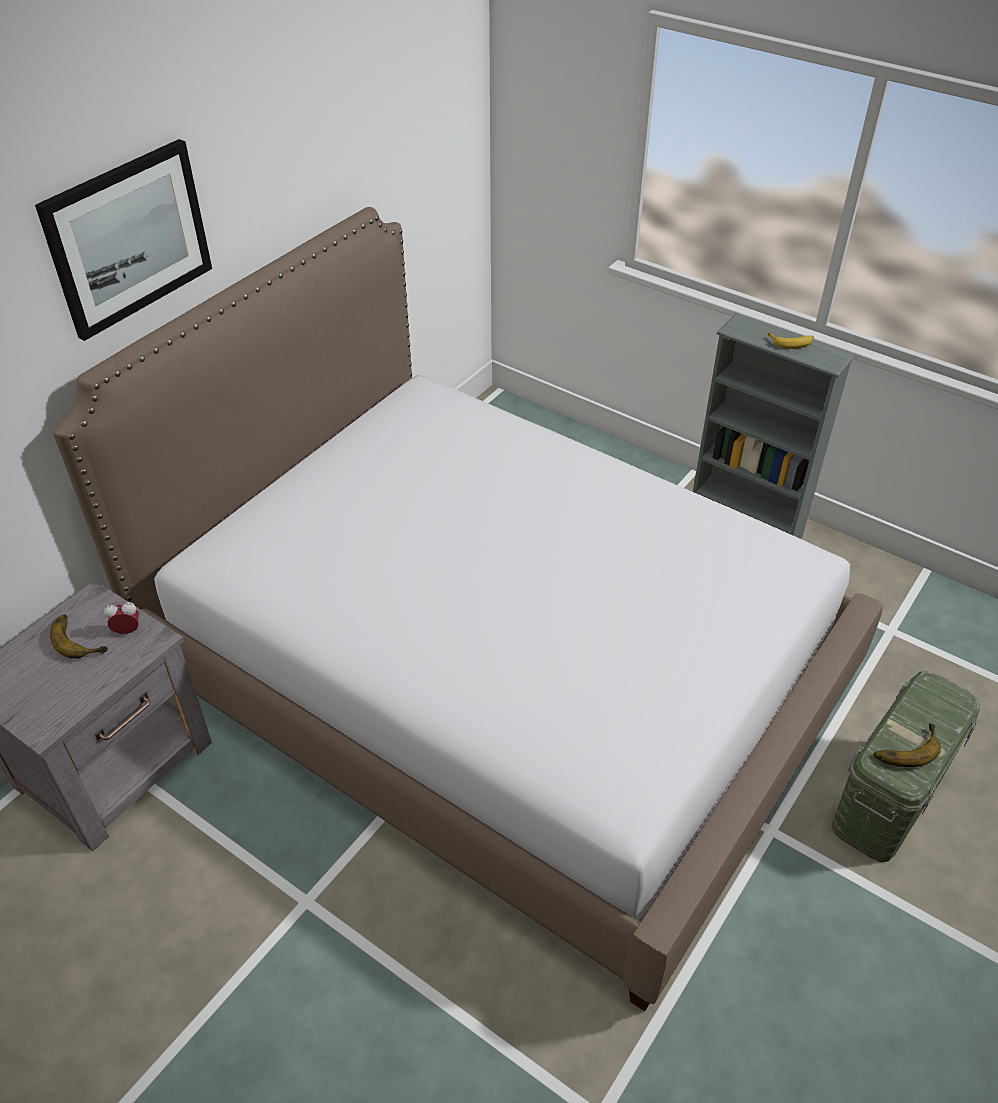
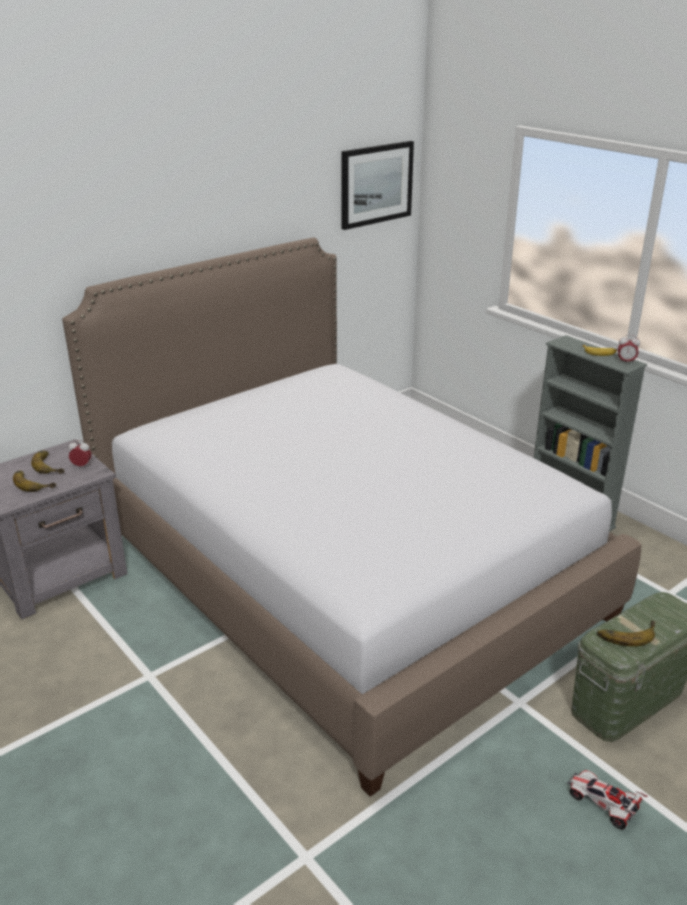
camera: 15 degrees right, 15 degrees down
(70, 677) = (34, 482): none -> banana
(128, 238) = (138, 212): picture -> picture (376, 184)
(829, 355) = (626, 362): none -> alarm clock
(903, 952) = (602, 805): none -> toy car

